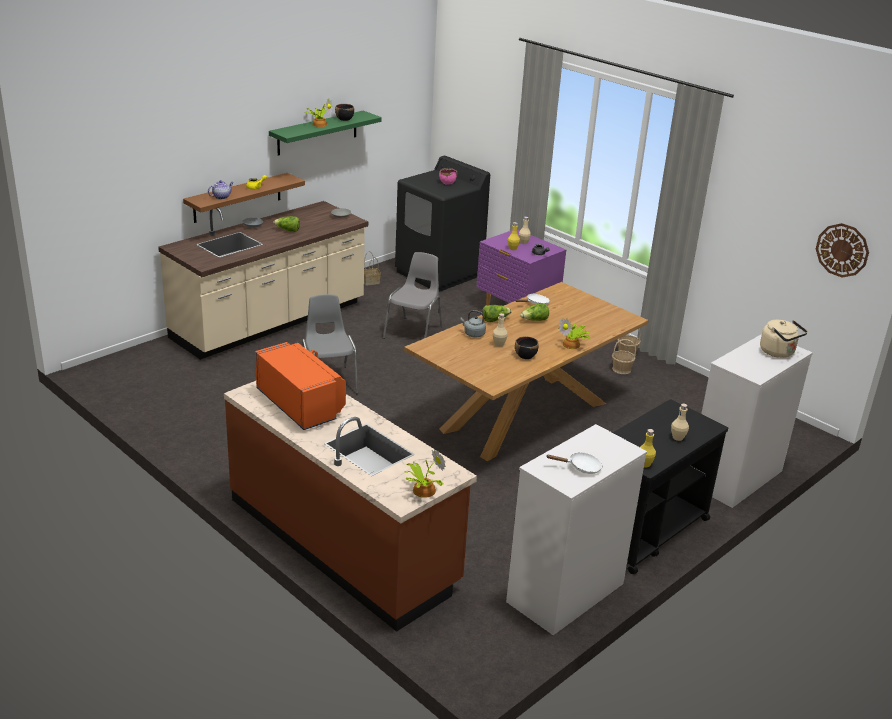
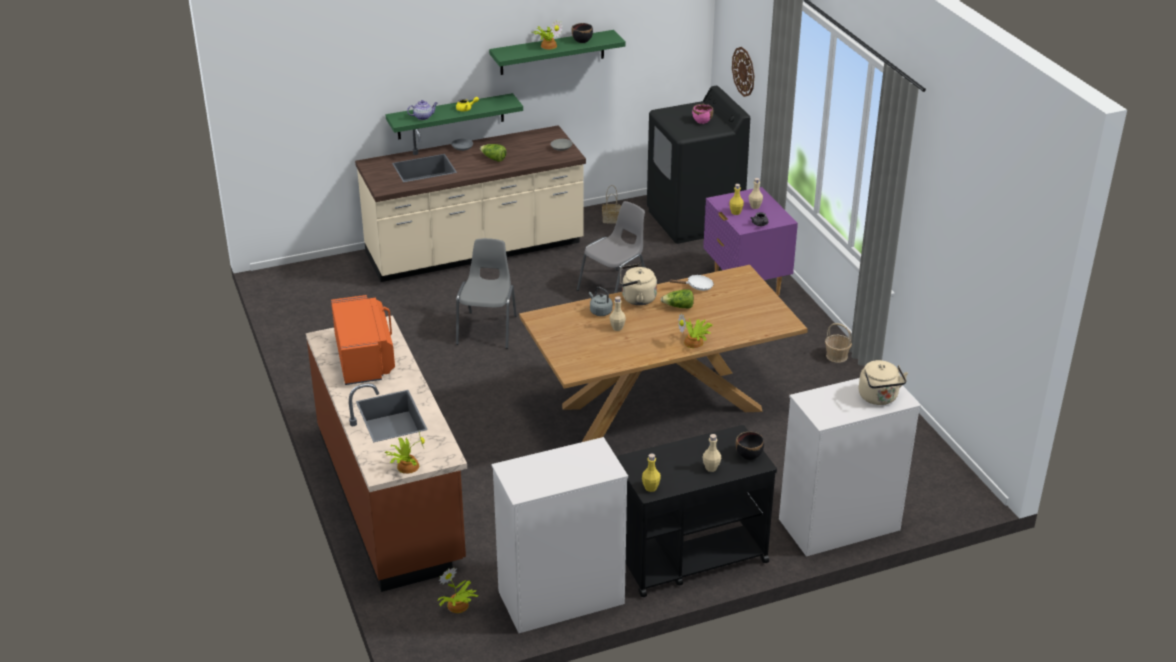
camera: 25 degrees right, 5 degrees up
(237, 198) = (450, 116): brown shelf -> green shelf
(479, 625) = (457, 606): none -> potted plant
(495, 320) = (636, 299): lettuce -> beige kettle
(525, 356) = (634, 346): black bowl -> black bowl (749, 454)
(581, 467) = (548, 477): white frying pan -> none
(621, 369) = (813, 374): basket -> none
(842, 250) = (1011, 291): wall clock -> wall clock (744, 71)

